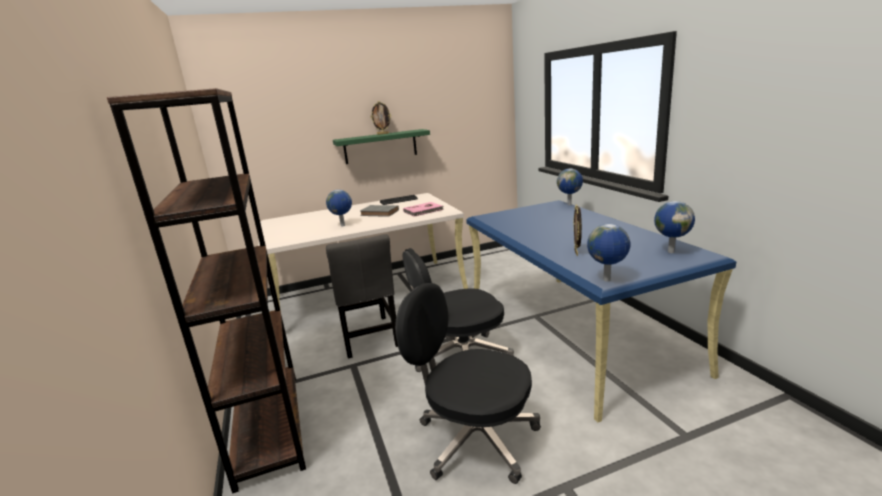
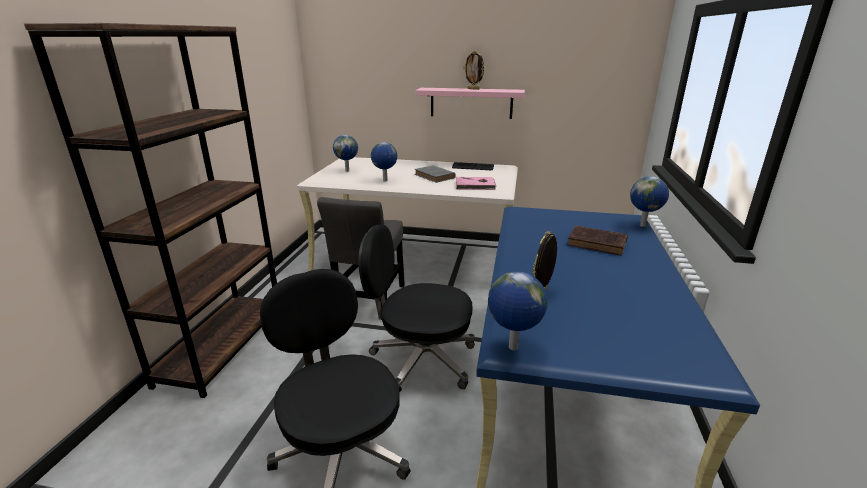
camera: 30 degrees right, 5 degrees up
(380, 146) = (471, 103): green shelf -> pink shelf
(562, 220) = (598, 244): none -> brown book
(670, 252) = (666, 344): globe -> globe (347, 171)

